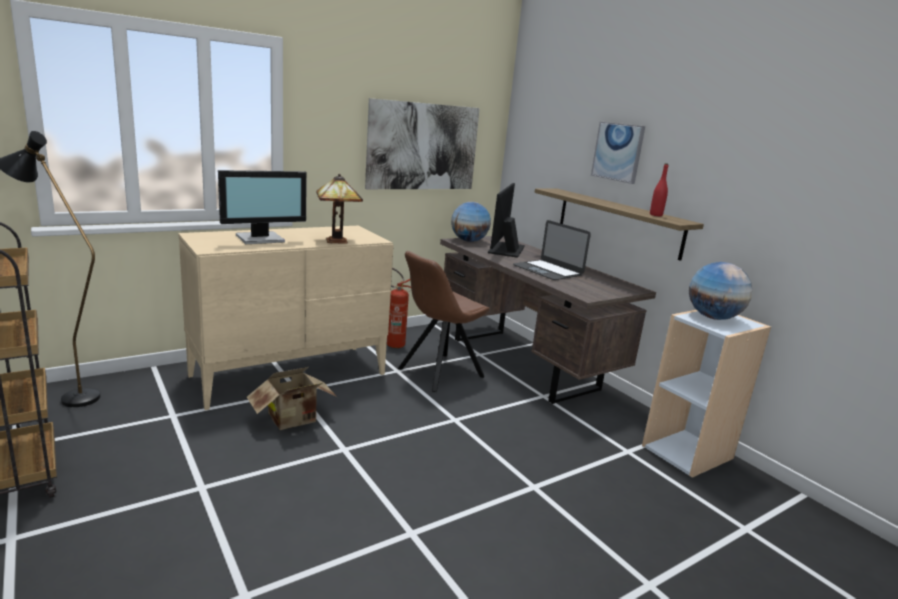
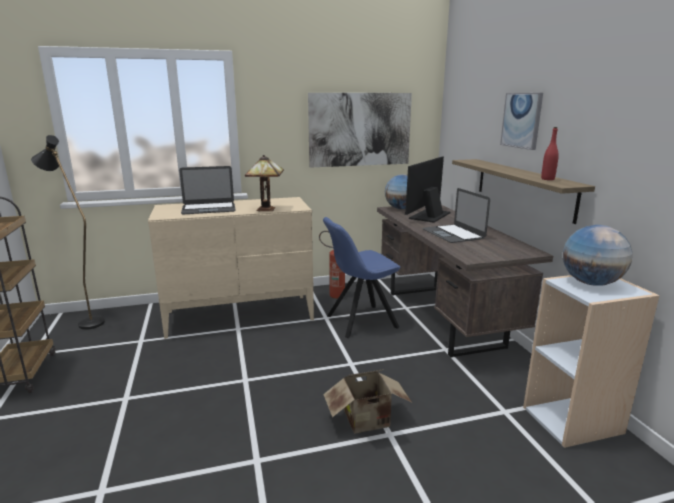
camera: 20 degrees right, 0 degrees up
(261, 239) = (208, 208): monitor -> laptop
(294, 420) = (222, 352): cardboard box -> cardboard box (369, 422)
(439, 372) = (361, 321): brown chair -> blue chair

